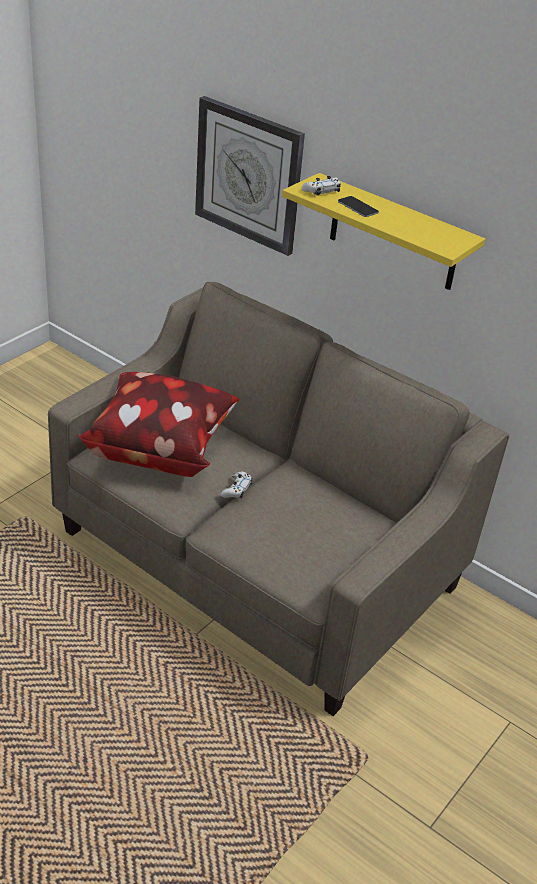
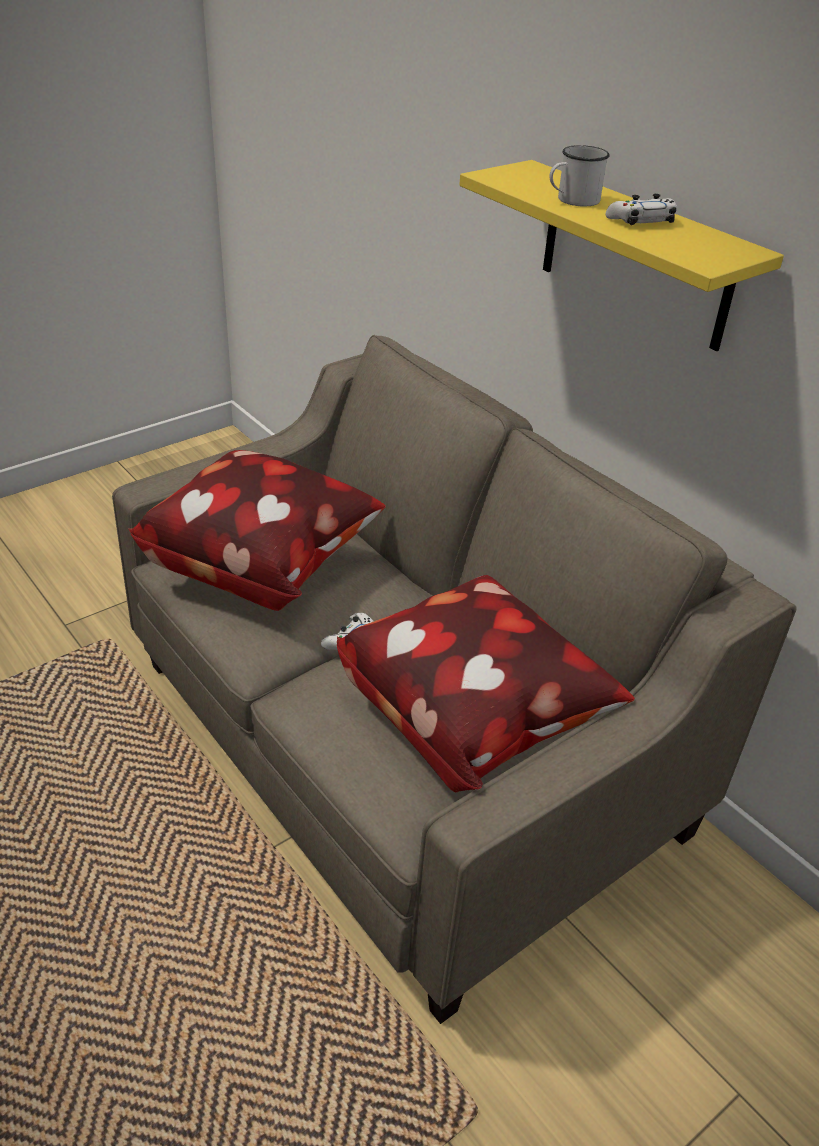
camera: 15 degrees right, 0 degrees up
(249, 175) = (440, 175): wall clock -> none
(322, 191) = (523, 179): white game controller -> white game controller (641, 221)
(329, 526) = (472, 716): none -> pillow
(358, 207) = (572, 200): phone -> white mug

